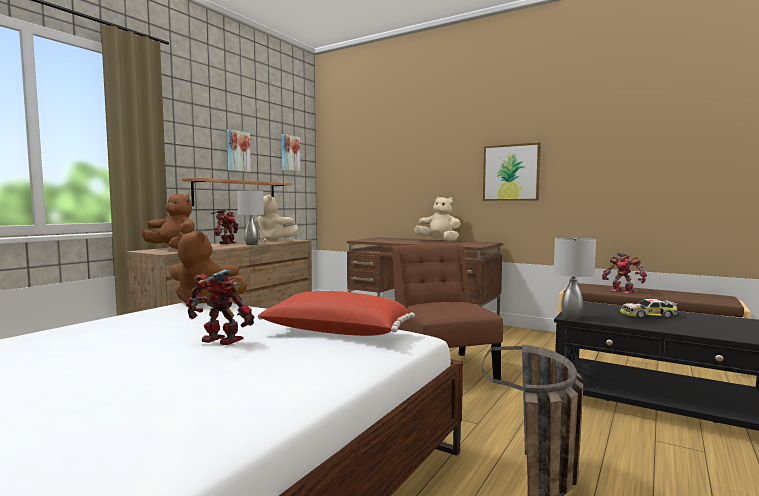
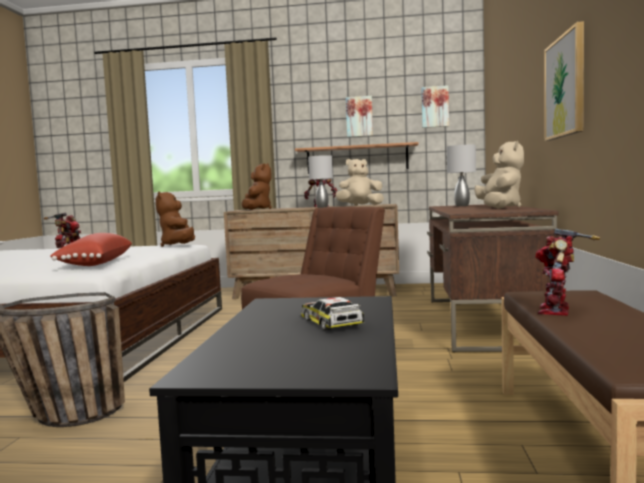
camera: 65 degrees right, 0 degrees up
(273, 241) = (360, 205): beige plush toy -> beige plush toy turned 75 degrees clockwise
(571, 318) = (264, 301): grey table lamp -> grey table lamp (461, 206)

